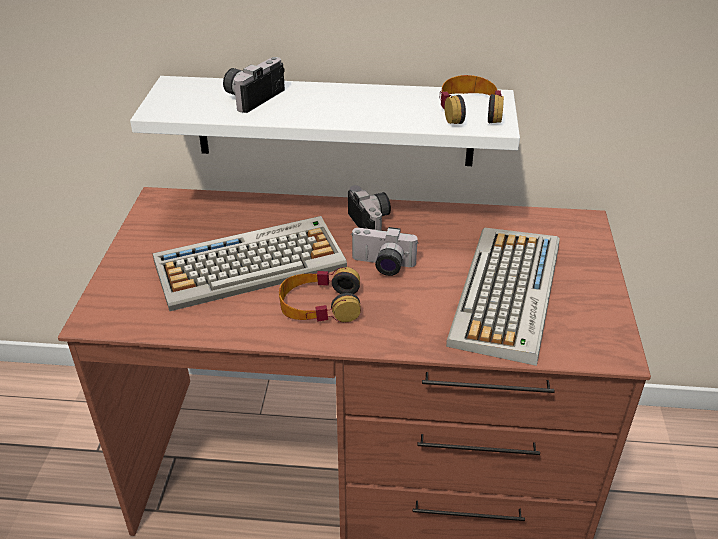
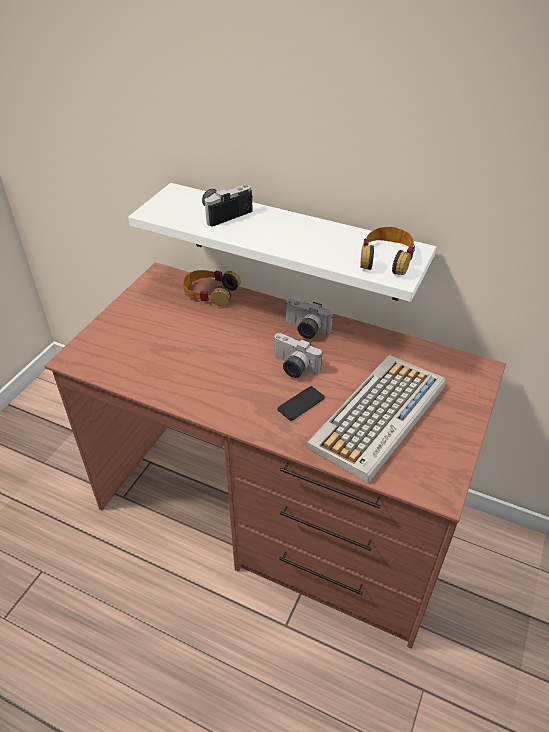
camera: 20 degrees right, 5 degrees up
(251, 264) = (198, 342): keyboard -> none
(320, 305) = (230, 388): headphones -> headphones (210, 292)
(373, 223) = (305, 330): camera -> camera turned 120 degrees clockwise
(414, 302) = (301, 403): none -> phone

